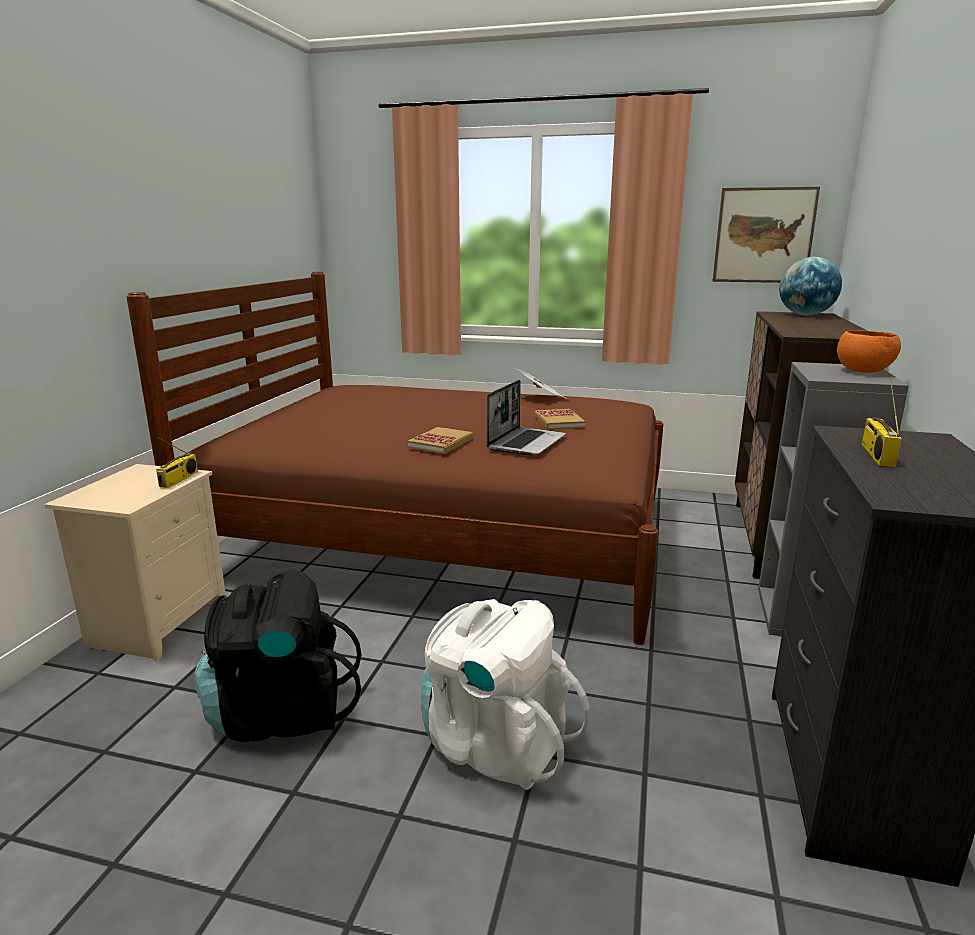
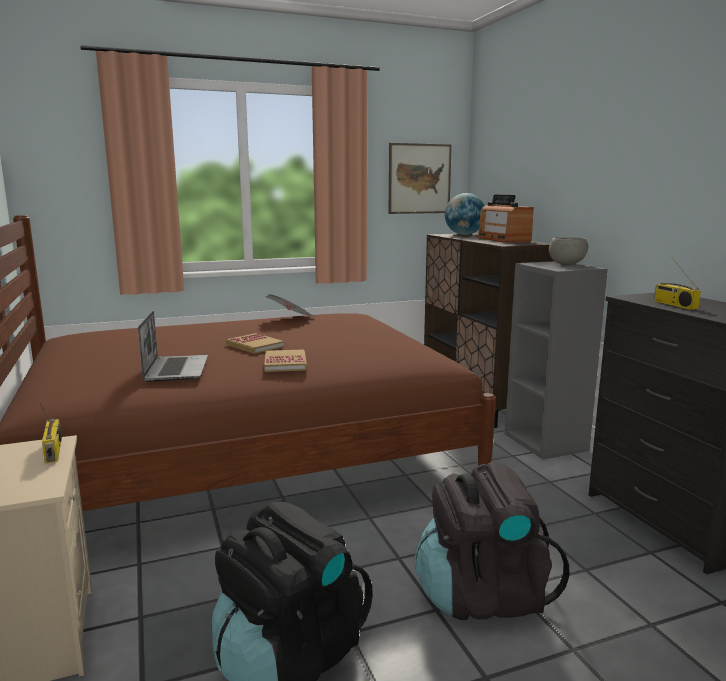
camera: 35 degrees left, 5 degrees down
(495, 744) = (482, 595): white backpack -> black backpack
(526, 443) = (351, 351): laptop -> laptop (175, 369)
(558, 422) = (342, 333): book -> book (254, 346)
(830, 326) = (503, 239): none -> radio
(863, 371) = (566, 264): orange bowl -> grey bowl

